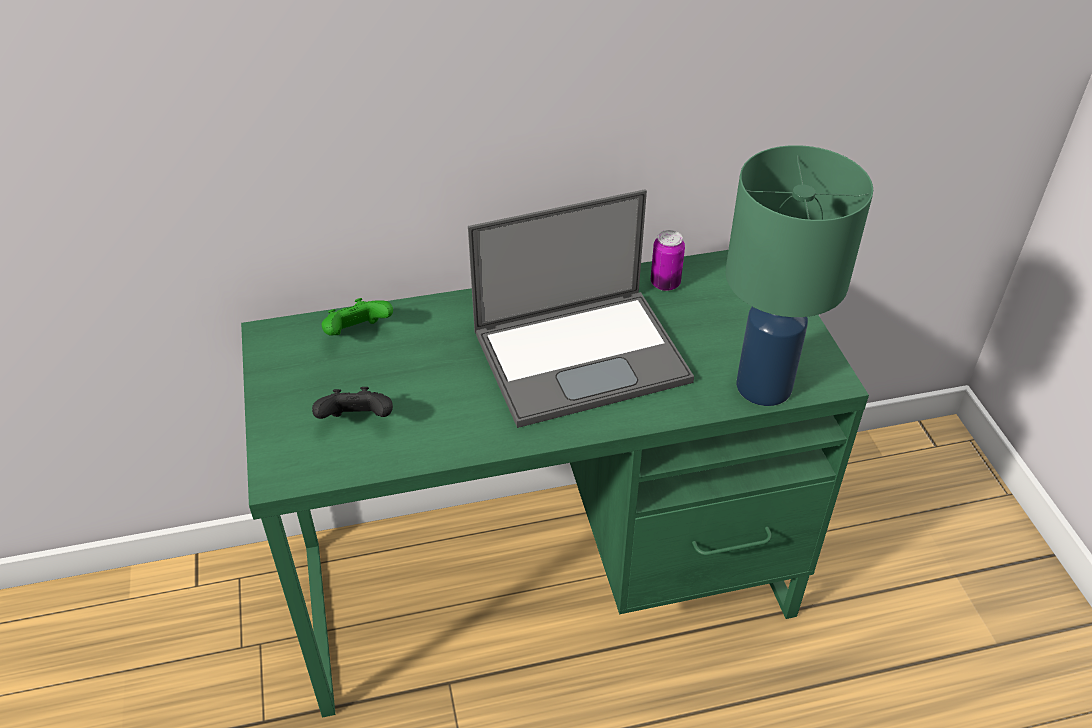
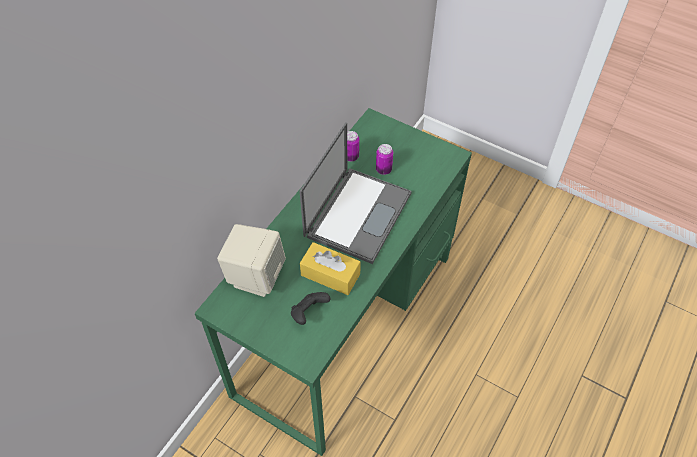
camera: 45 degrees left, 10 degrees up
(357, 334) = (255, 276): green game controller -> beige speaker
(446, 399) = (330, 274): none -> yellow tissue box
(692, 328) = (383, 169): none -> can
(762, 387) = (436, 177): green table lamp -> none

